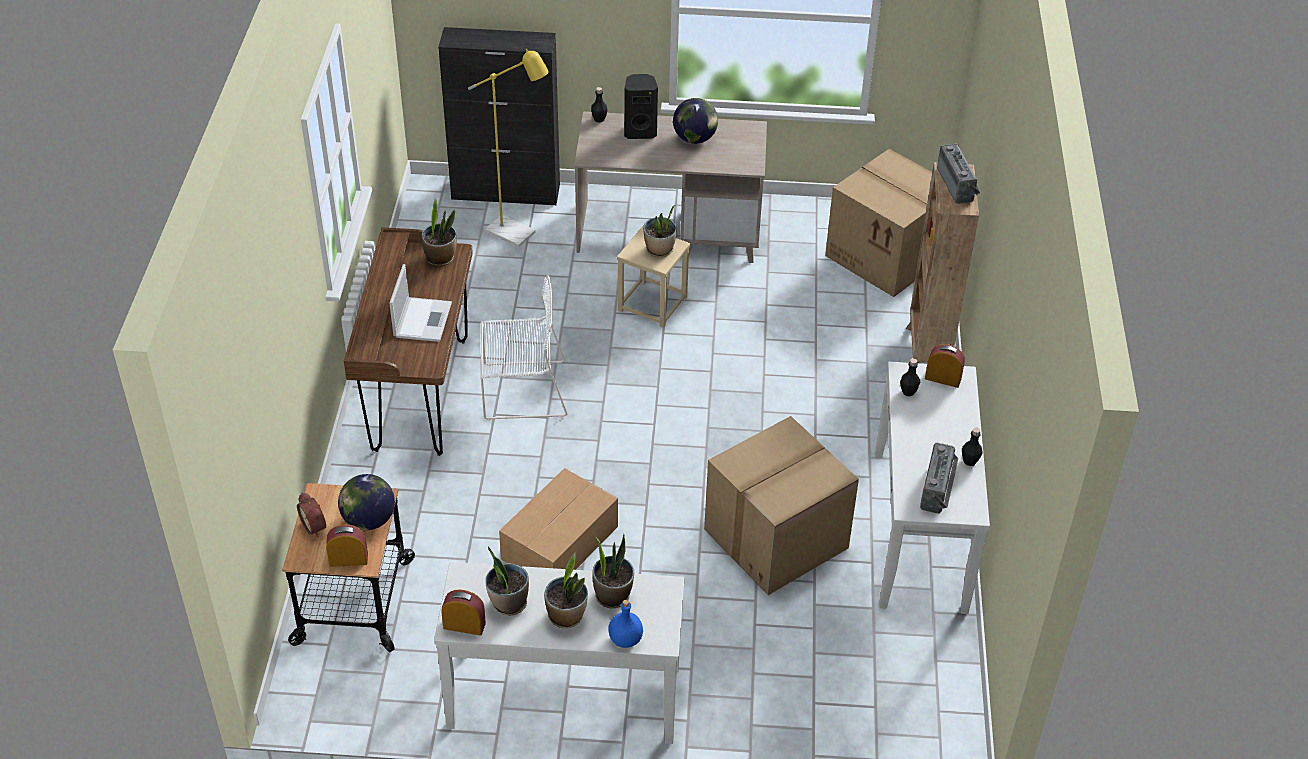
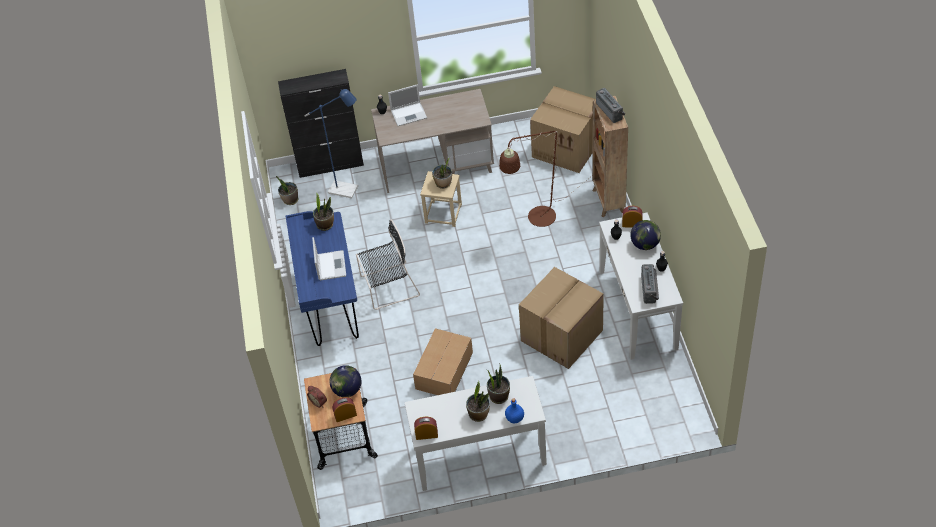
camera: 10 degrees left, 5 degrees up
(420, 395) = (331, 305): brown desk -> blue desk
(508, 603) = (445, 416): potted plant -> potted plant (290, 200)
(517, 235) = (348, 190): yellow floor lamp -> blue floor lamp
(521, 390) = (388, 286): white chair -> black chair
(640, 131) = (409, 114): black speaker -> laptop
(694, 139) = (442, 111): globe -> globe (645, 245)
(799, 351) = (537, 220): none -> brown floor lamp

